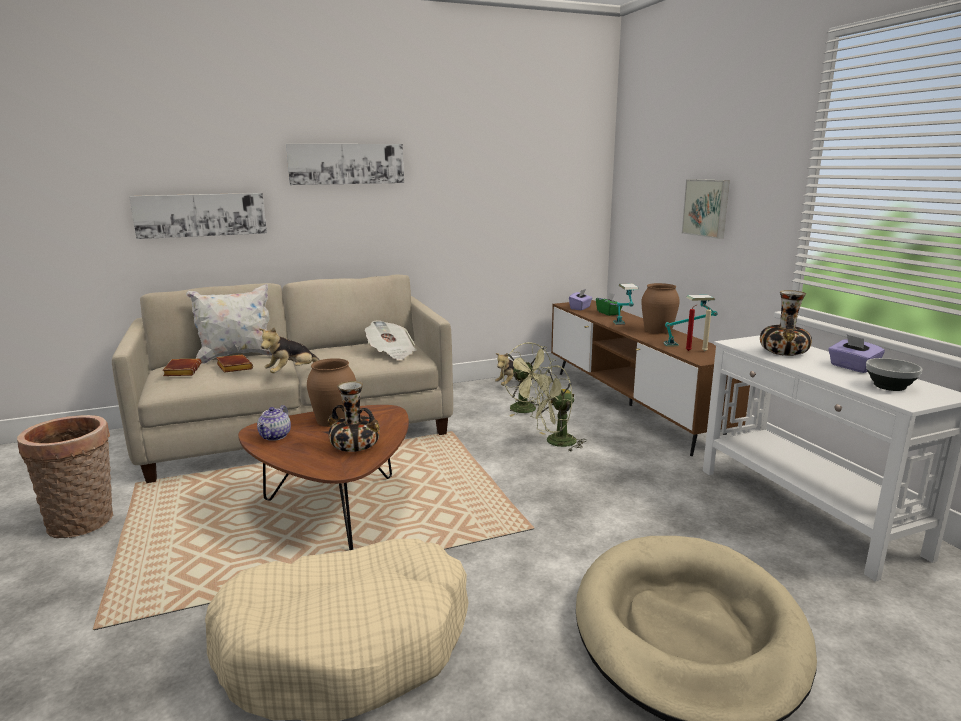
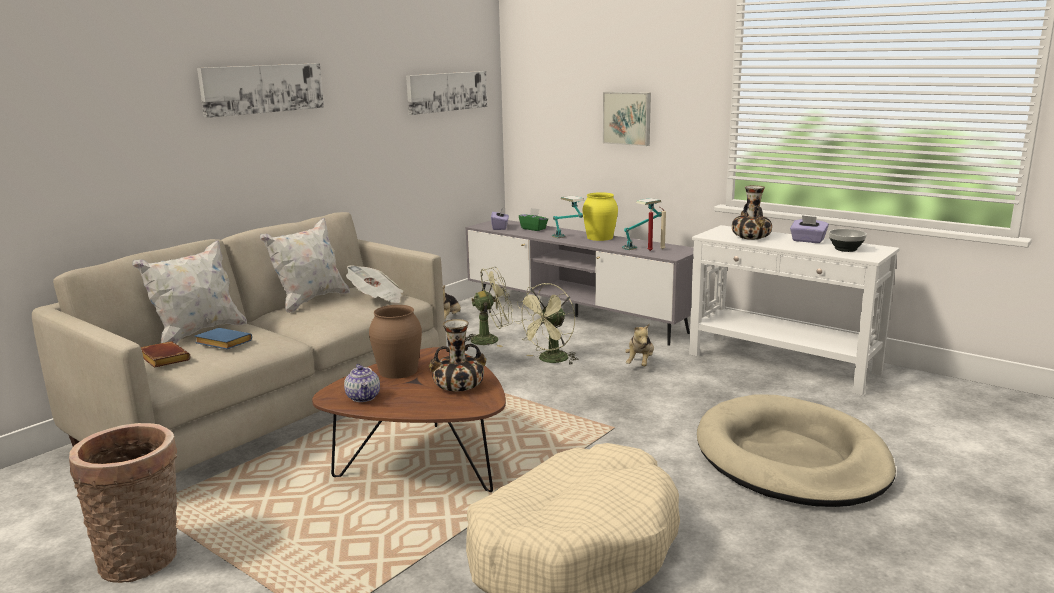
camera: 30 degrees left, 0 degrees up
(201, 215) = (104, 163): picture -> picture (447, 92)
(233, 367) = (222, 343): brown book -> blue book
(292, 372) = (299, 336): plush toy -> plush toy (640, 363)
(345, 346) = (310, 301): none -> white pillow
(527, 410) = (491, 339): green fan -> green fan turned 45 degrees counterclockwise
(630, 405) = (576, 316): brown tv stand -> grey tv stand
(657, 330) = (599, 237): brown vase -> yellow vase

